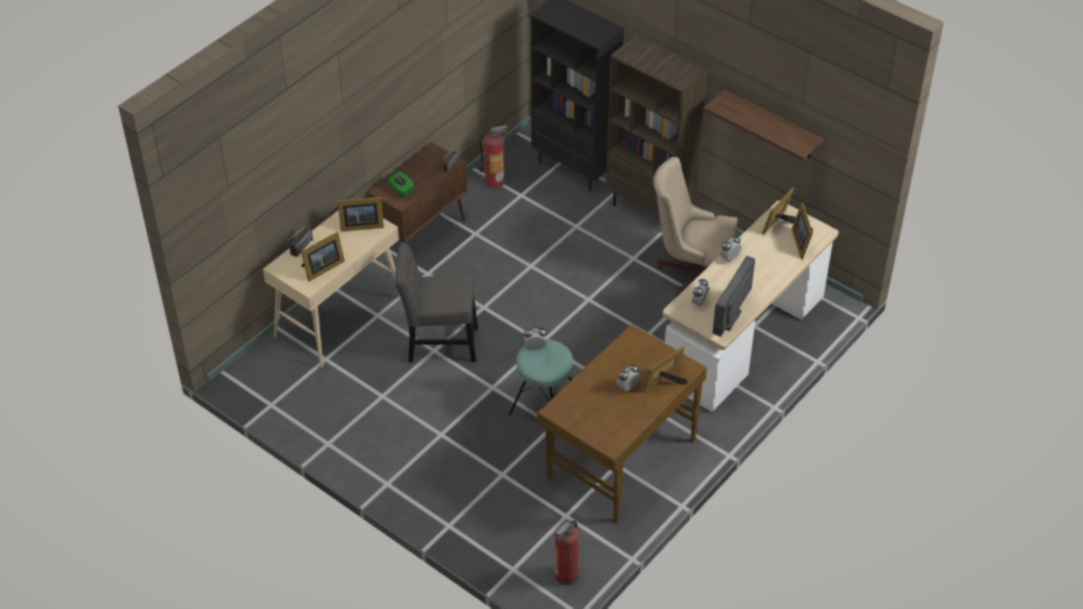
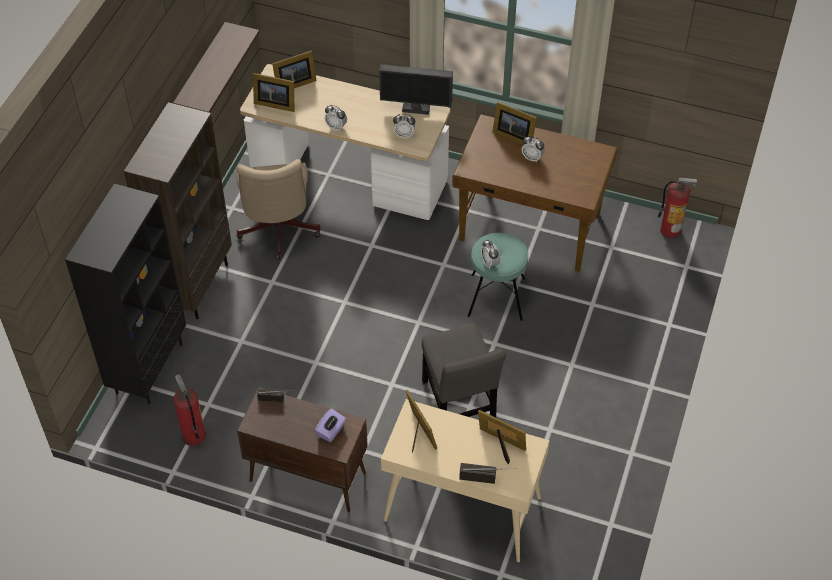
camera: 110 degrees left, 5 degrees up
(401, 190) = (331, 431): green tissue box -> purple tissue box

